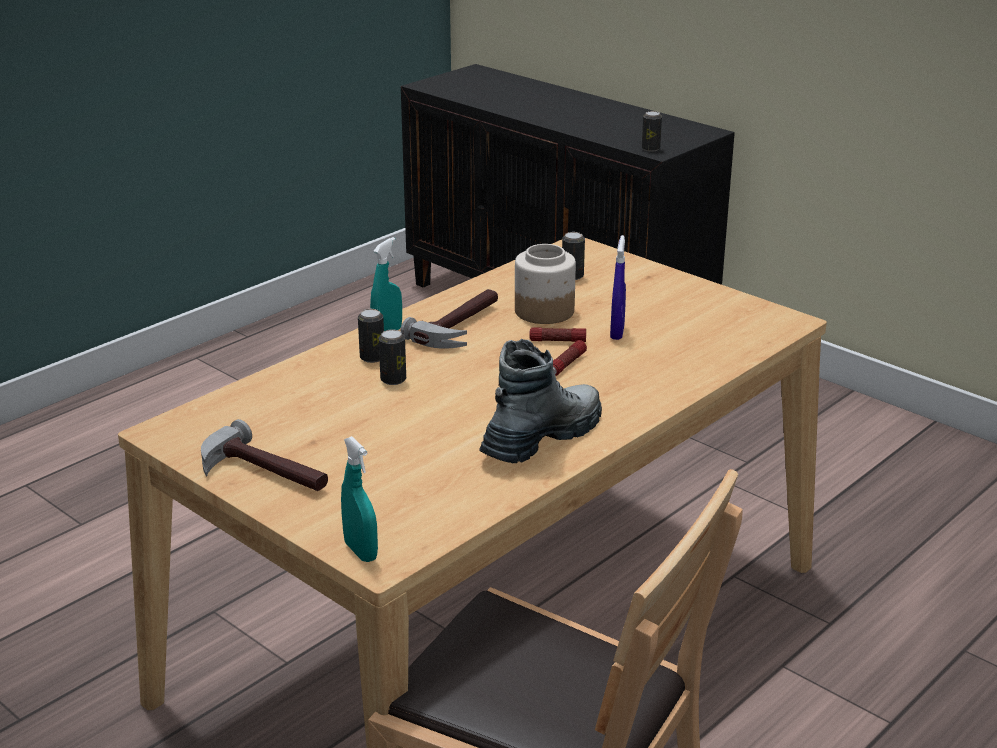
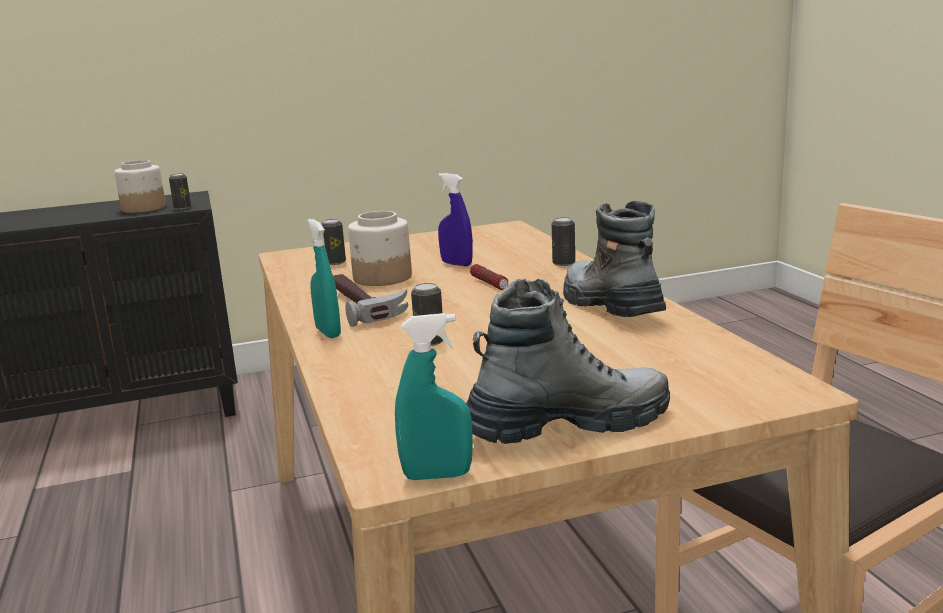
camera: 60 degrees left, 10 degrees down
(262, 474) = (568, 425): hammer -> boot
(361, 551) = (773, 397): turquoise spray bottle -> turquoise spray bottle (437, 475)
(372, 358) = (369, 344): can -> can (563, 263)
(557, 341) = (443, 280): flashlight -> none
(632, 134) = (143, 208): none -> jar

